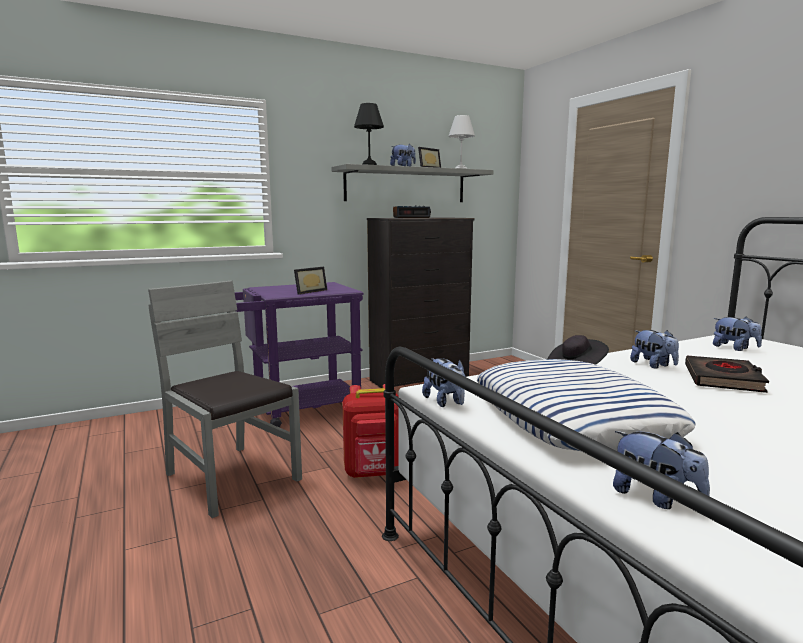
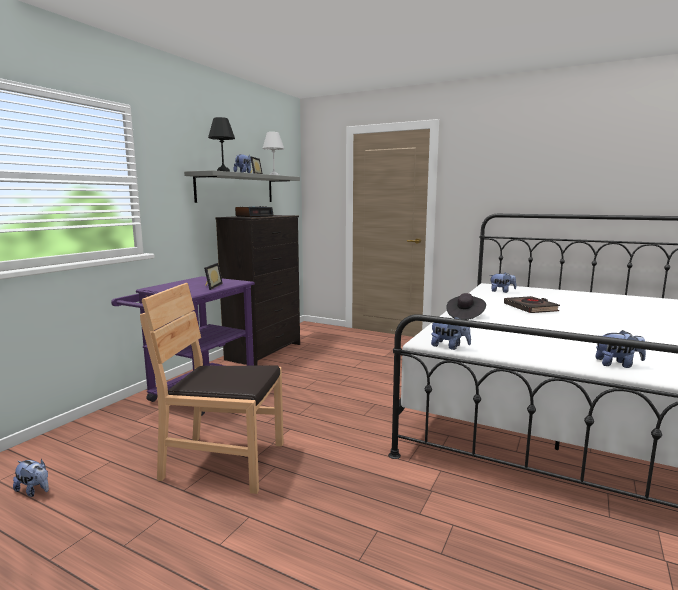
camera: 35 degrees left, 0 degrees up
(231, 478) = (224, 462): grey chair -> brown chair
(374, 473) = (327, 422): red backpack -> none
(572, 417) = (518, 340): pillow -> none
(653, 365) = (490, 306): plush toy -> plush toy (34, 491)

